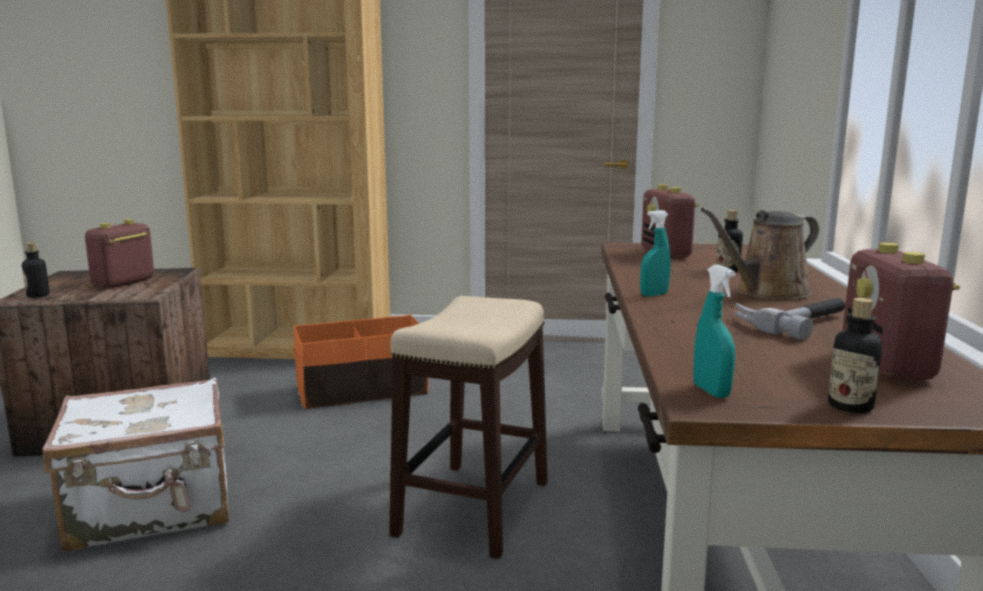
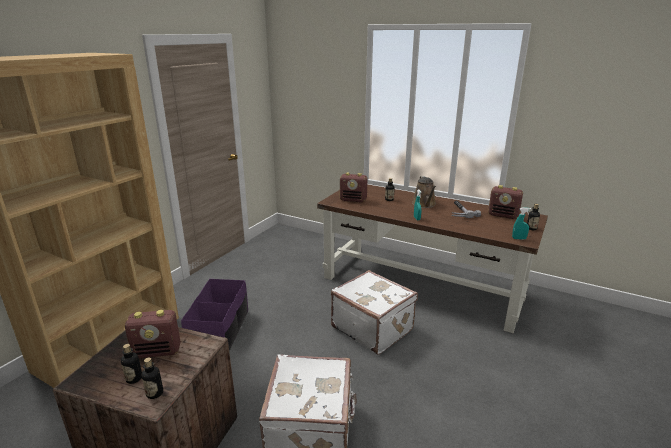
camera: 65 degrees left, 10 degrees up
(69, 285) = (134, 378): none -> bottle
(123, 283) = (158, 351): radio -> radio turned 60 degrees counterclockwise
(362, 391) = (220, 331): orange storage box -> purple storage box
(474, 506) = (372, 328): stool -> white suitcase

